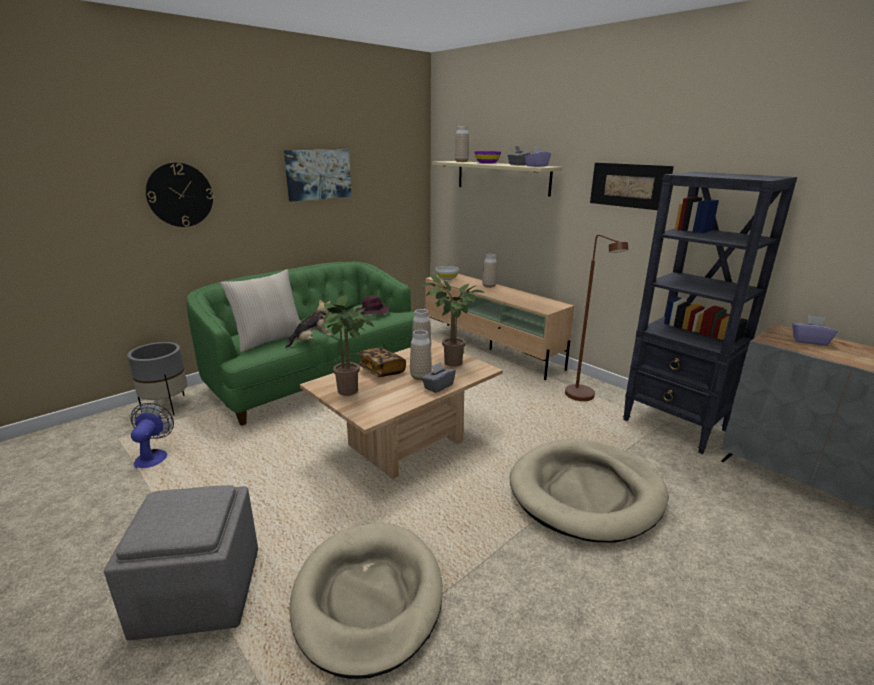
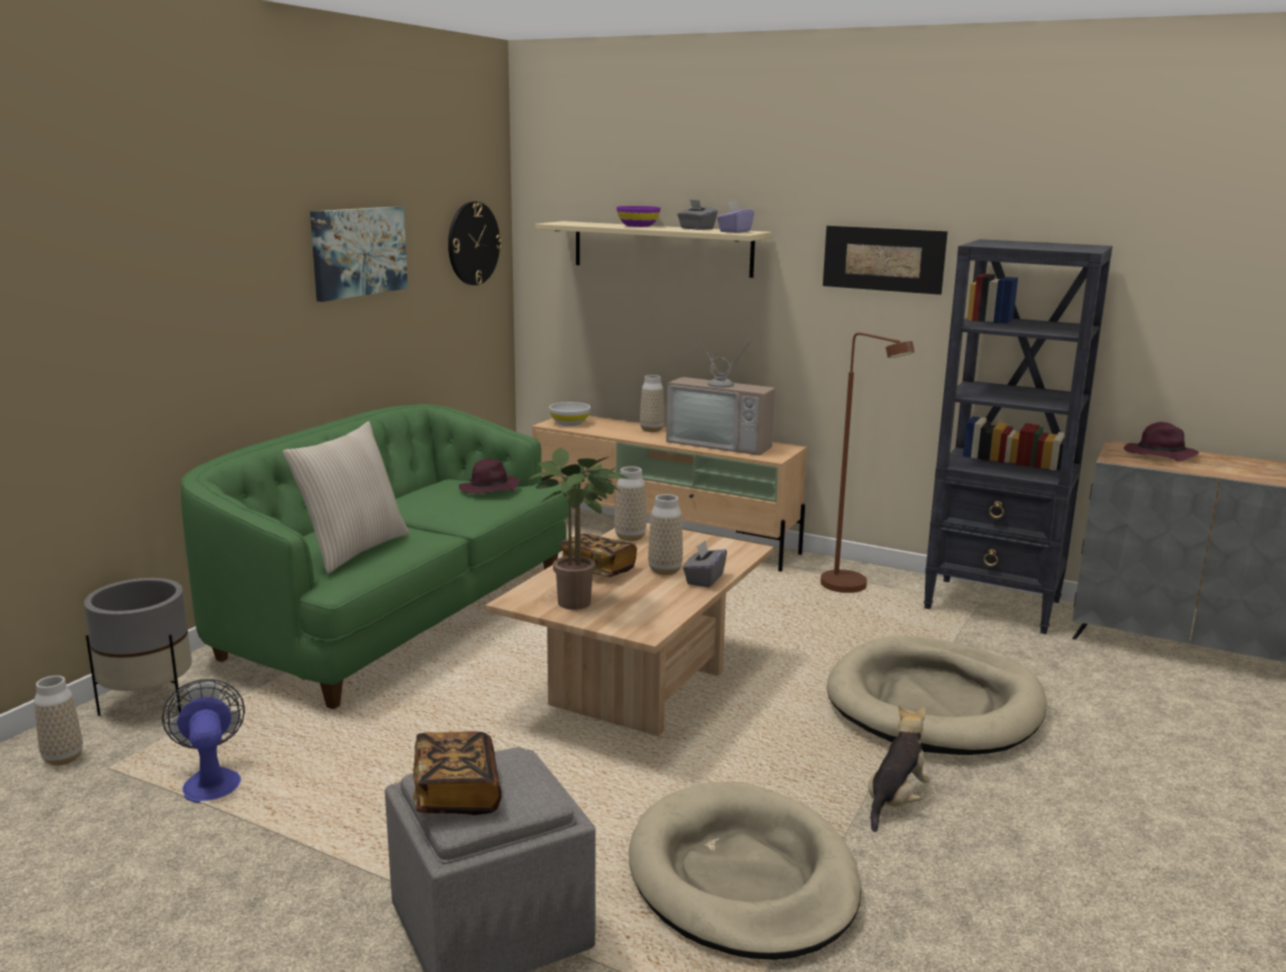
camera: 20 degrees left, 5 degrees down
(160, 513) = (456, 793): none -> book
(180, 195) = (157, 299): wall clock -> wall clock (473, 243)
(312, 341) = (432, 544): plush toy -> plush toy (895, 801)
(450, 363) = (691, 548): potted plant -> none
(461, 161) = (587, 223): vase -> vase (63, 758)
(522, 298) = (722, 443): none -> television
(809, 341) = (1158, 456): purple tissue box -> purple hat

